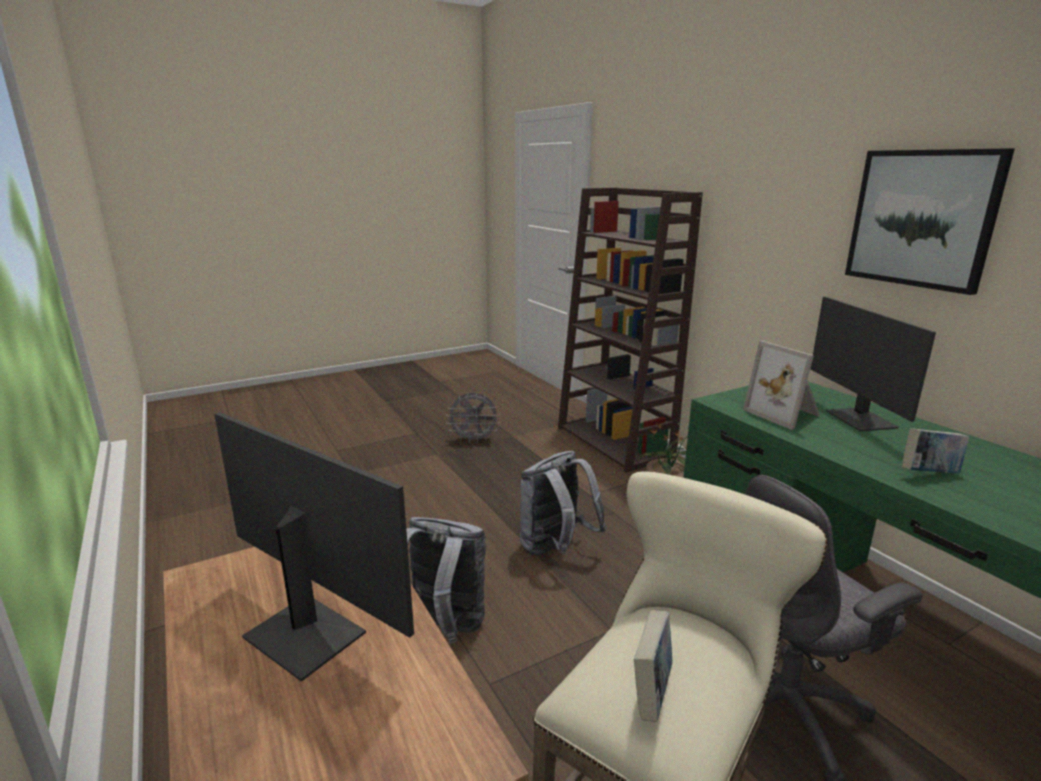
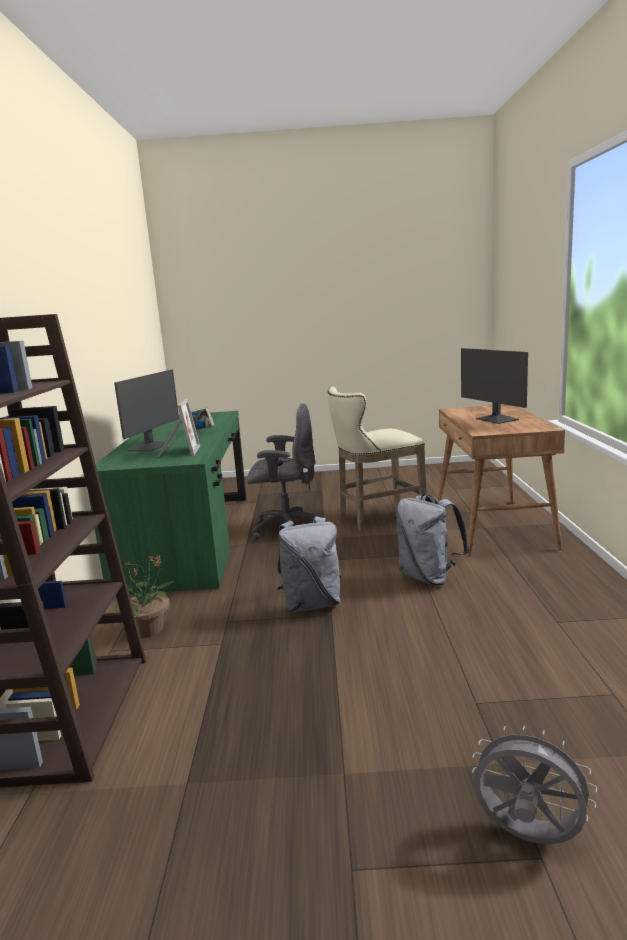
camera: 150 degrees left, 5 degrees down
(474, 440) = (258, 795): grey fan -> grey fan (527, 837)
(651, 691) = (389, 429): book -> none
(922, 219) = (83, 324): picture -> none

